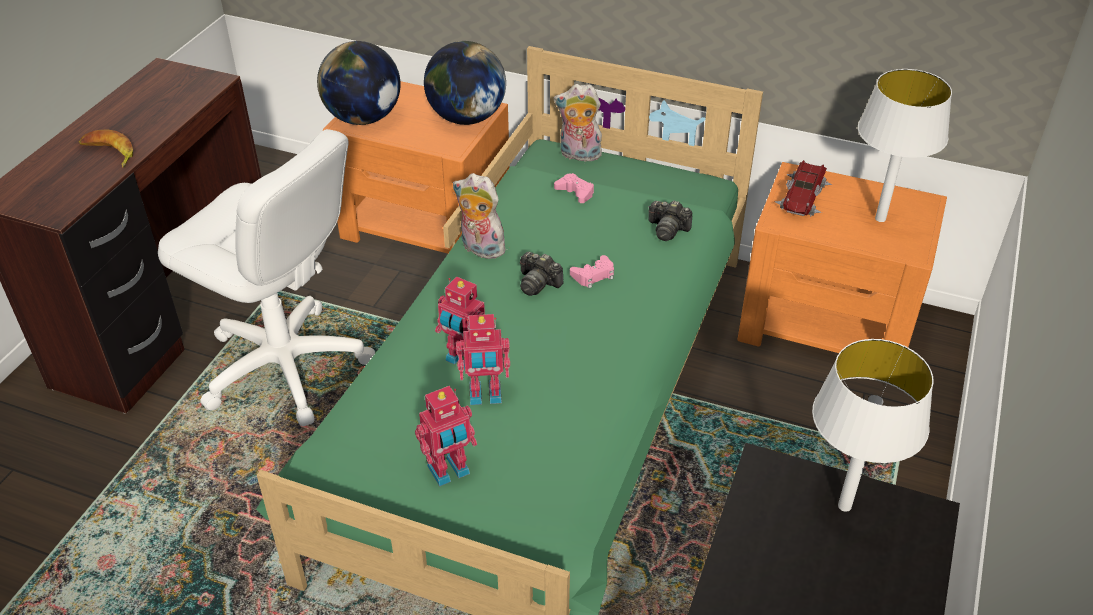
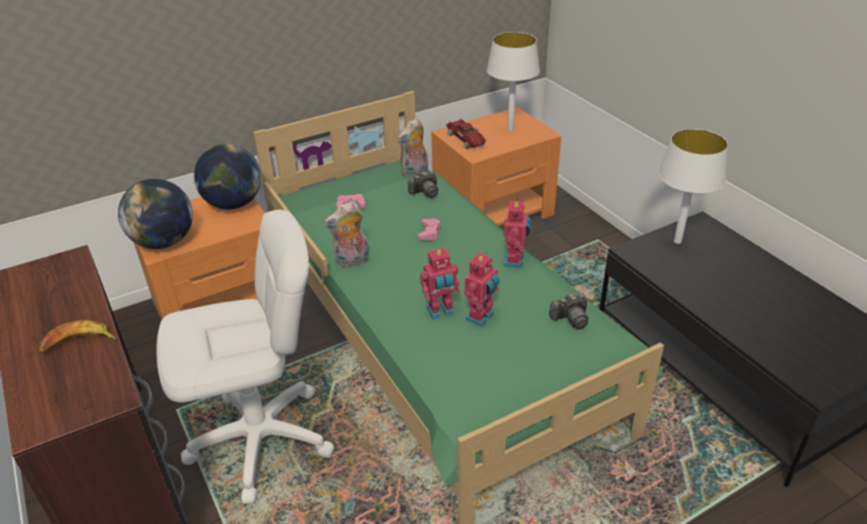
camera: 50 degrees left, 5 degrees down
(449, 472) = (529, 360): toy robot -> toy robot (515, 261)
(538, 283) = (410, 254): camera -> camera (570, 319)
(578, 155) = (318, 190): plush toy -> plush toy (415, 172)

